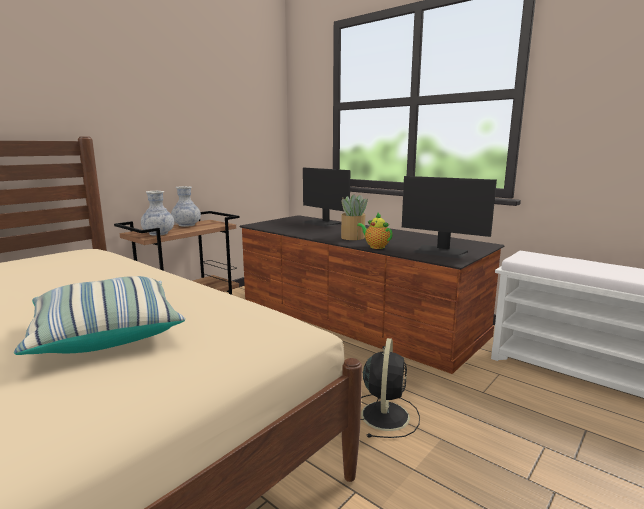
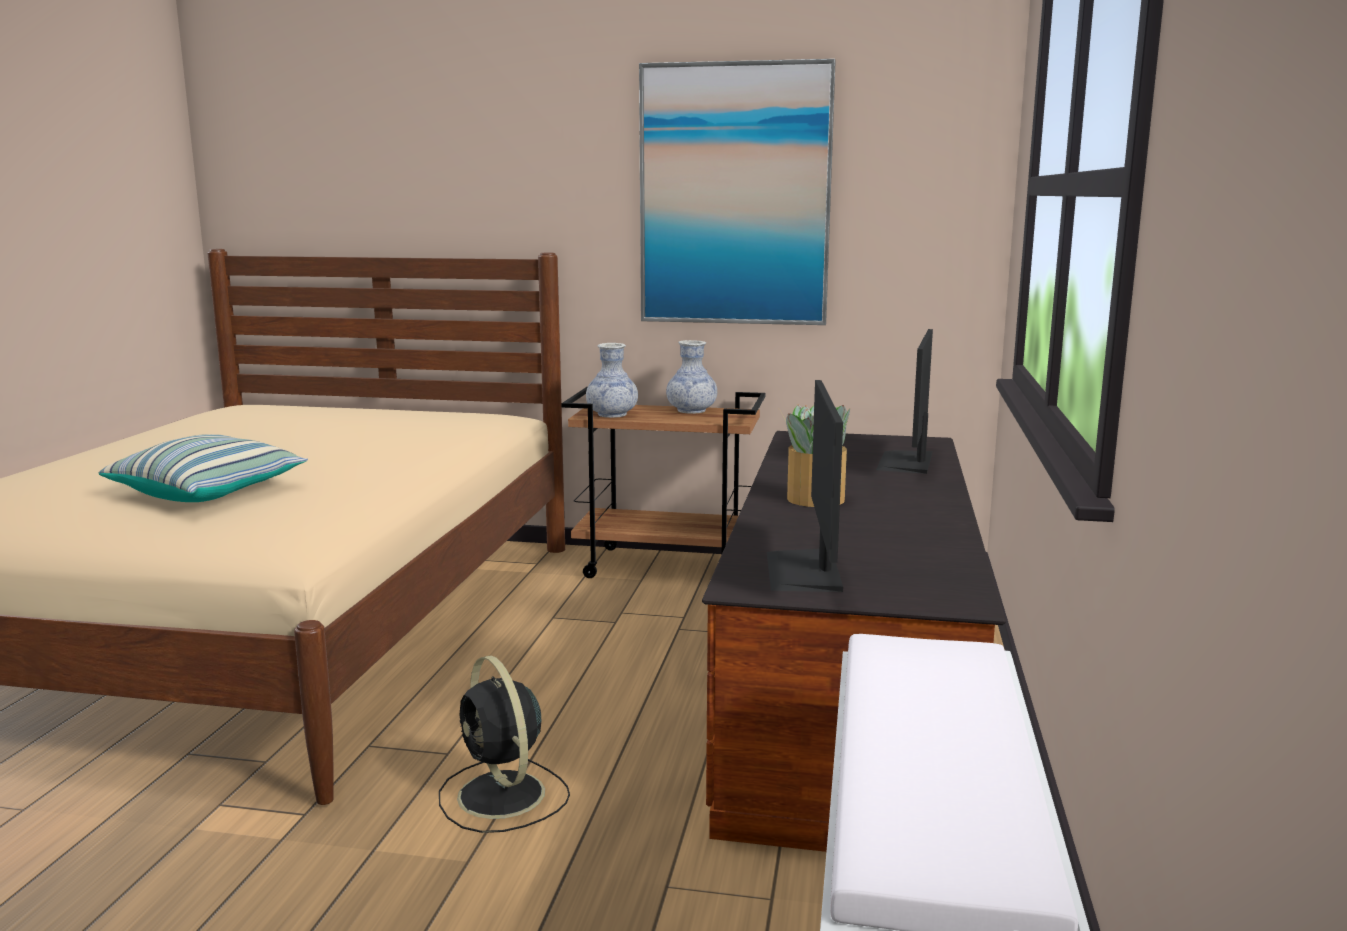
camera: 60 degrees right, 0 degrees up
(184, 106) = (734, 195): none -> picture
(375, 246) = (763, 524): teapot -> none
(385, 414) = (503, 797): black fan -> black fan turned 75 degrees clockwise

